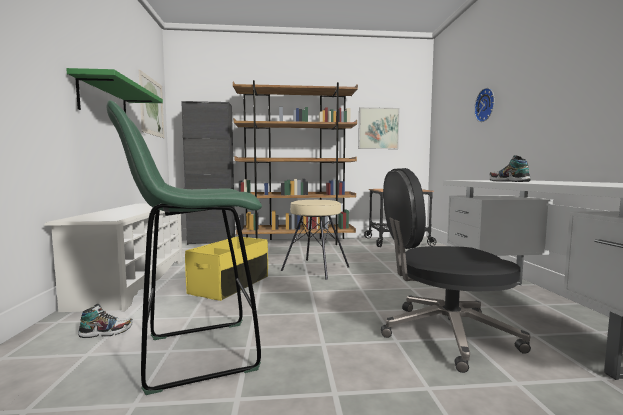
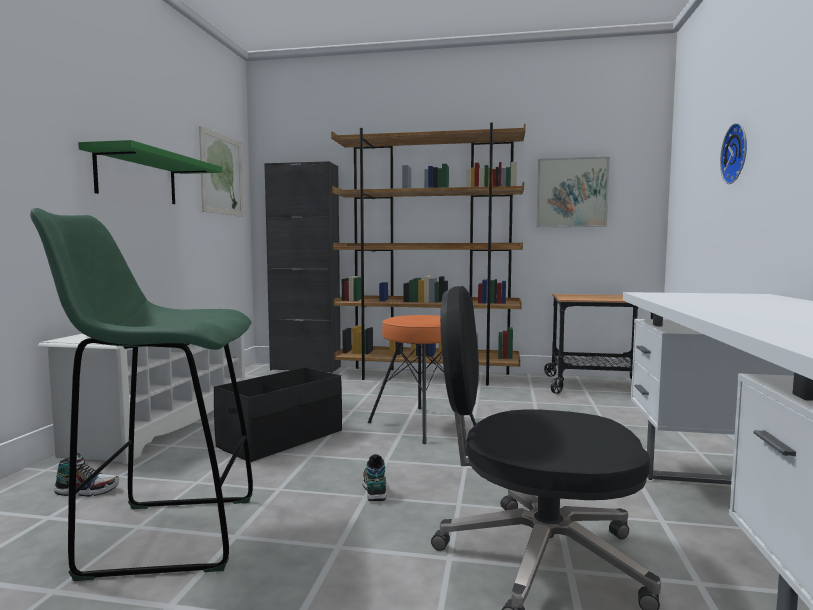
camera: 15 degrees right, 0 degrees up
(230, 284) = (282, 439): yellow storage box -> black storage box
(315, 269) = (421, 424): beige stool -> orange stool
(508, 181) = (700, 304): shoe -> shoe (374, 489)

